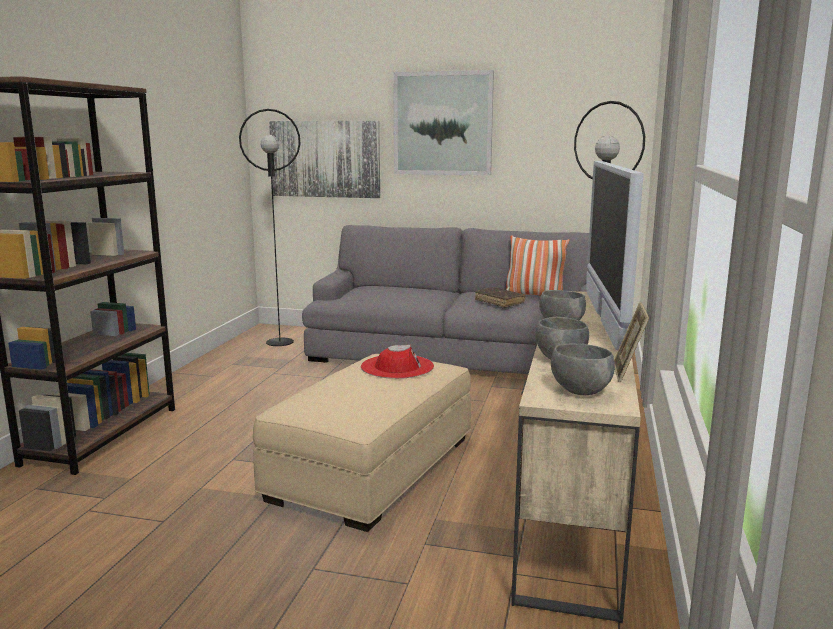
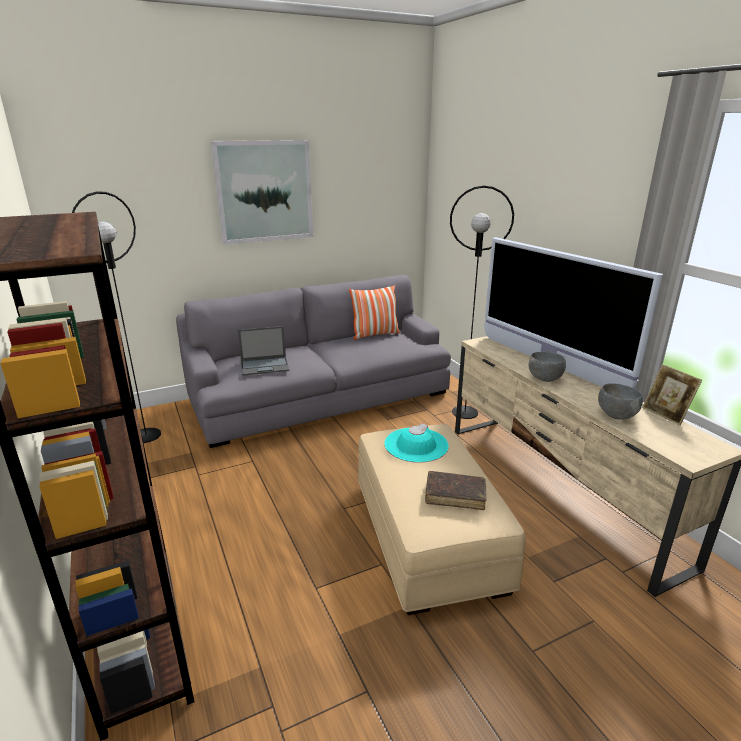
camera: 40 degrees left, 10 degrees up
(325, 159) = (142, 236): picture -> none
(382, 295) = (265, 366): none -> laptop
(397, 367) = (416, 445): red hat -> turquoise hat
(499, 302) = (366, 348): brown book -> brown book (455, 495)
(580, 392) = (686, 443): grey bowl -> none

